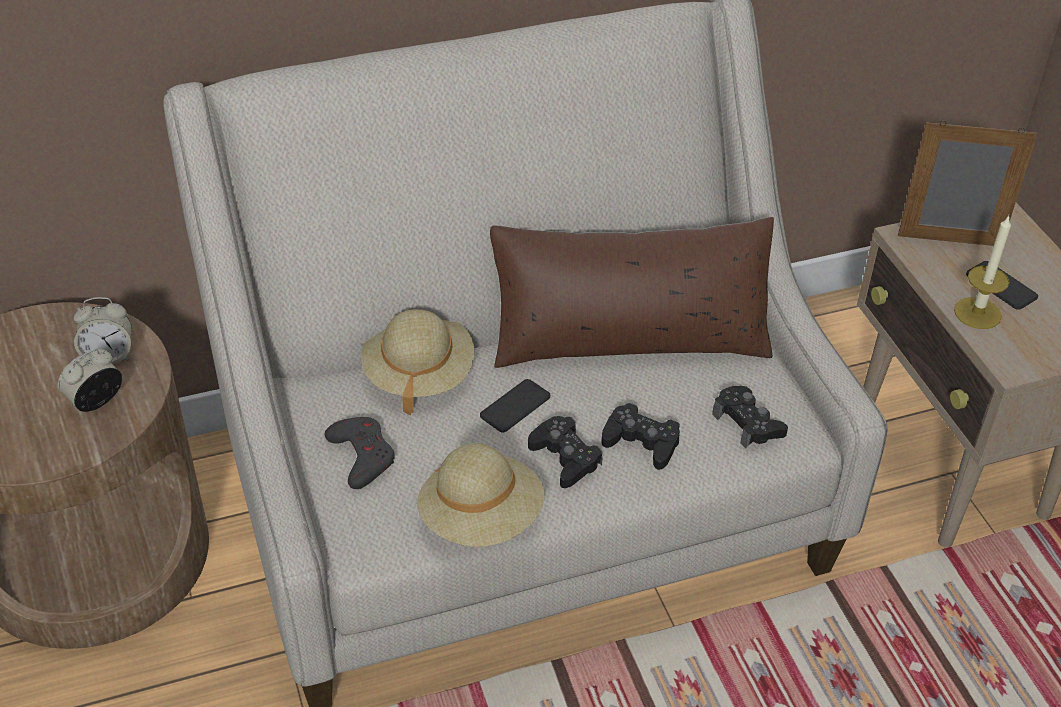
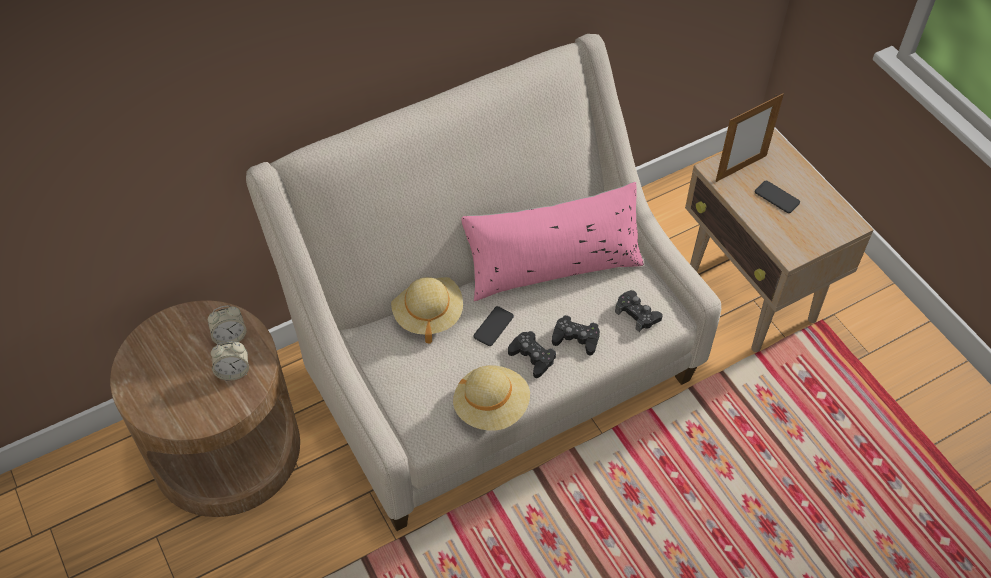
camera: 10 degrees left, 10 degrees up
(96, 402) = (233, 371): alarm clock -> alarm clock turned 135 degrees counterclockwise
(362, 455) = (408, 377): grey game controller -> none
(629, 338) = (553, 266): brown pillow -> pink pillow
(949, 241) = (741, 168): picture frame -> picture frame turned 150 degrees clockwise
(977, 313) = (765, 220): candle -> none

